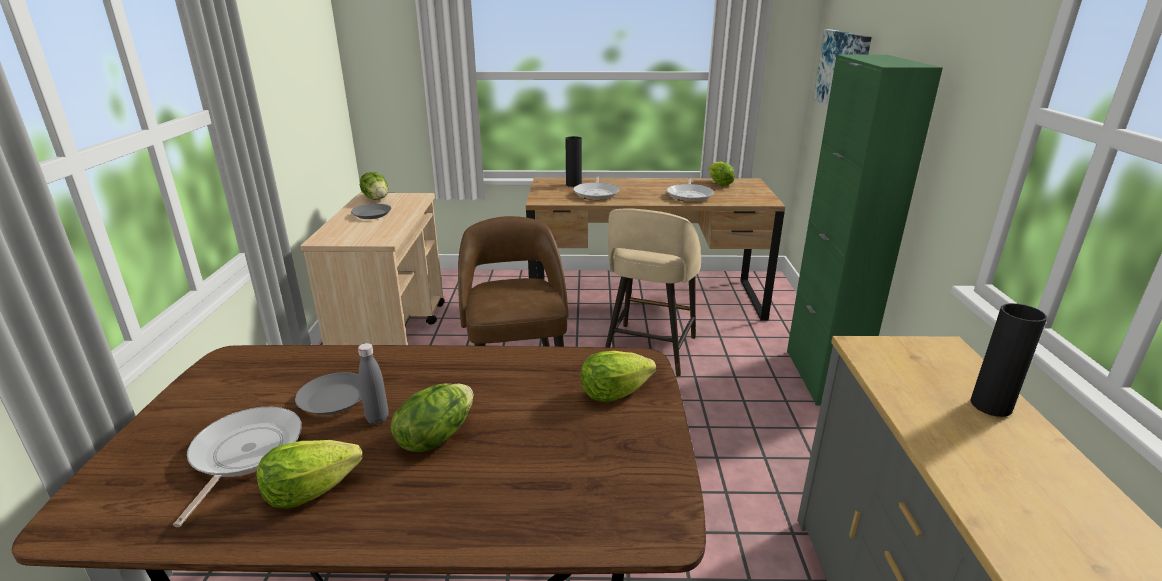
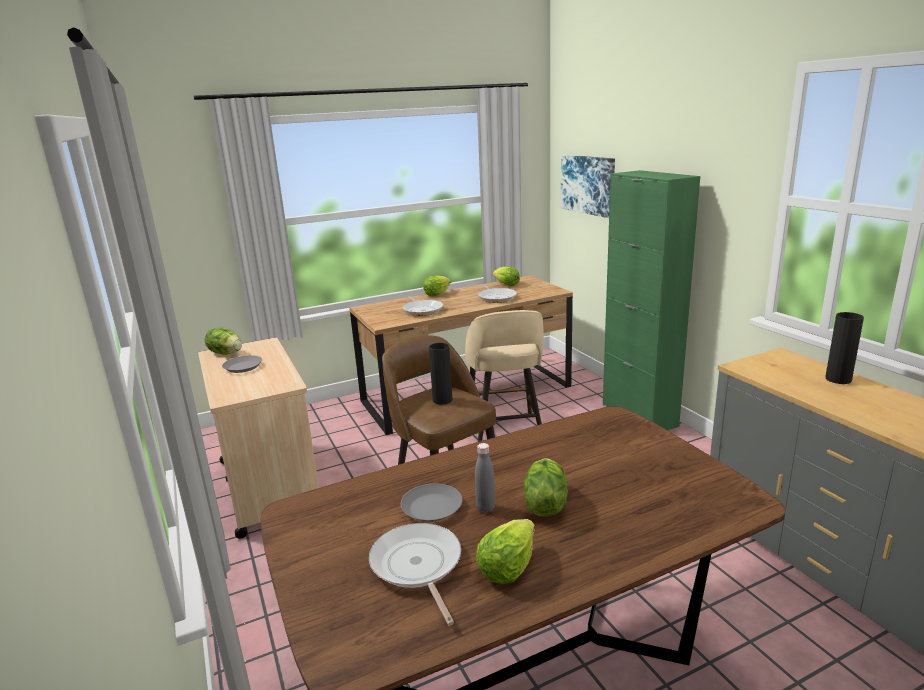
camera: 25 degrees left, 5 degrees down
(573, 184) = (393, 306): black vase -> black vase (442, 400)
(613, 393) = (622, 439): lettuce -> lettuce (436, 294)

